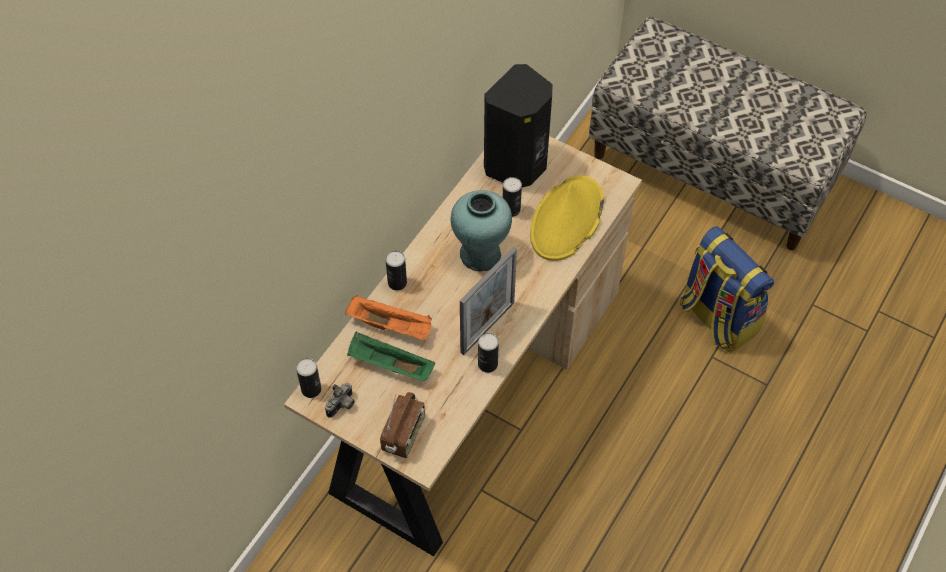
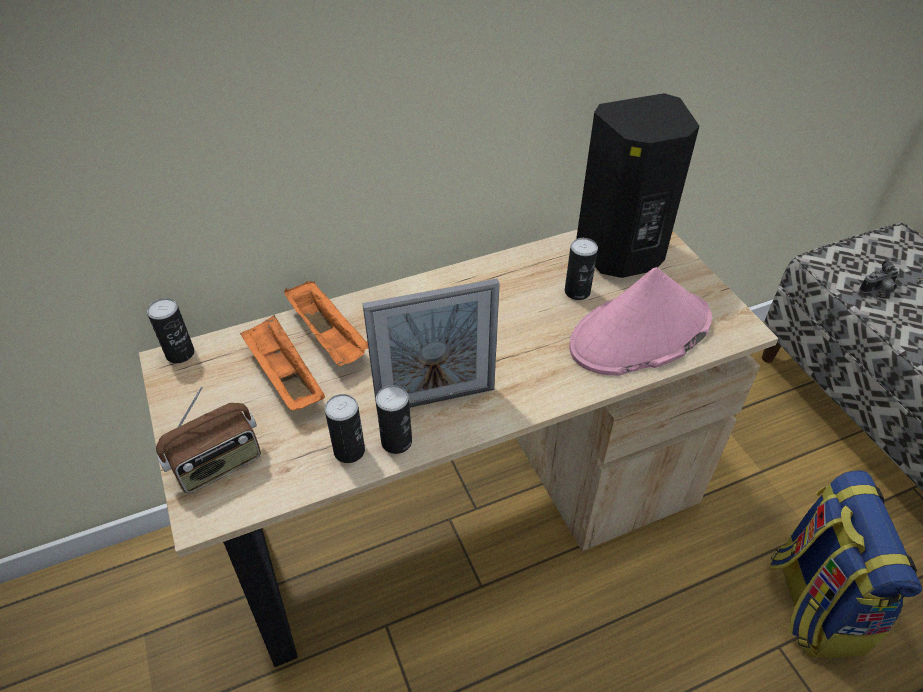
camera: 35 degrees right, 10 degrees down
(342, 406) = (190, 390): camera -> camera (878, 290)
(389, 365) = (284, 376): green tray -> orange tray
(397, 282) = (379, 299): can -> can (349, 450)
(480, 254) = (499, 318): turquoise vase -> none
(566, 219) = (639, 334): yellow hat -> pink hat

